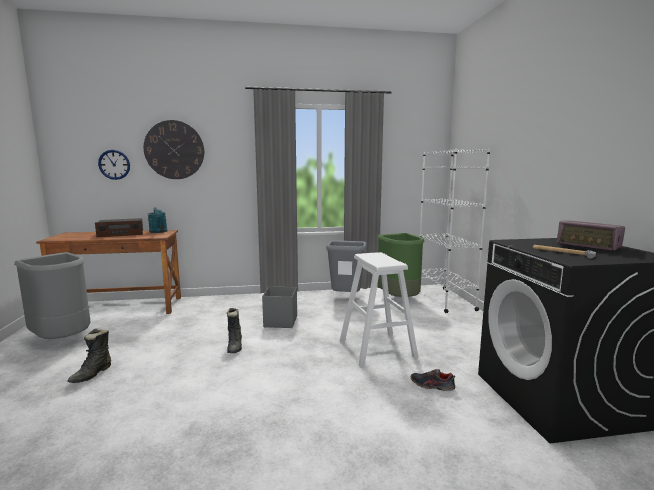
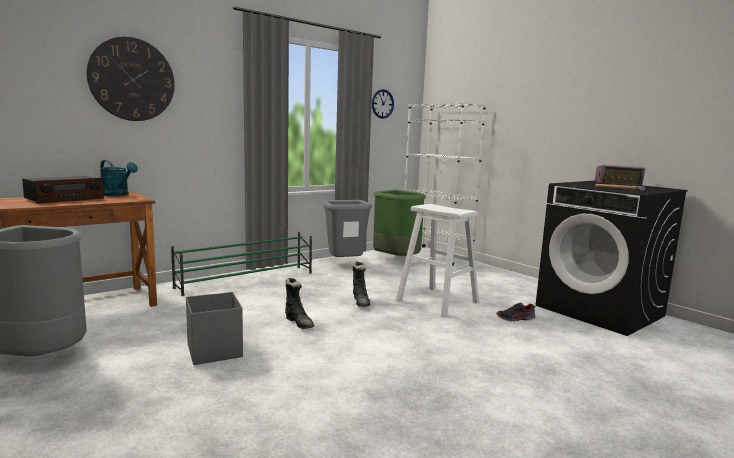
camera: 30 degrees left, 0 degrees up
(92, 374) = (164, 381): black boot -> black boot (361, 302)
(114, 164) = (37, 94): wall clock -> wall clock (382, 104)
(253, 302) = (247, 280): none -> green shoe rack
(281, 321) = (311, 293): grey storage box -> grey storage box (215, 350)

